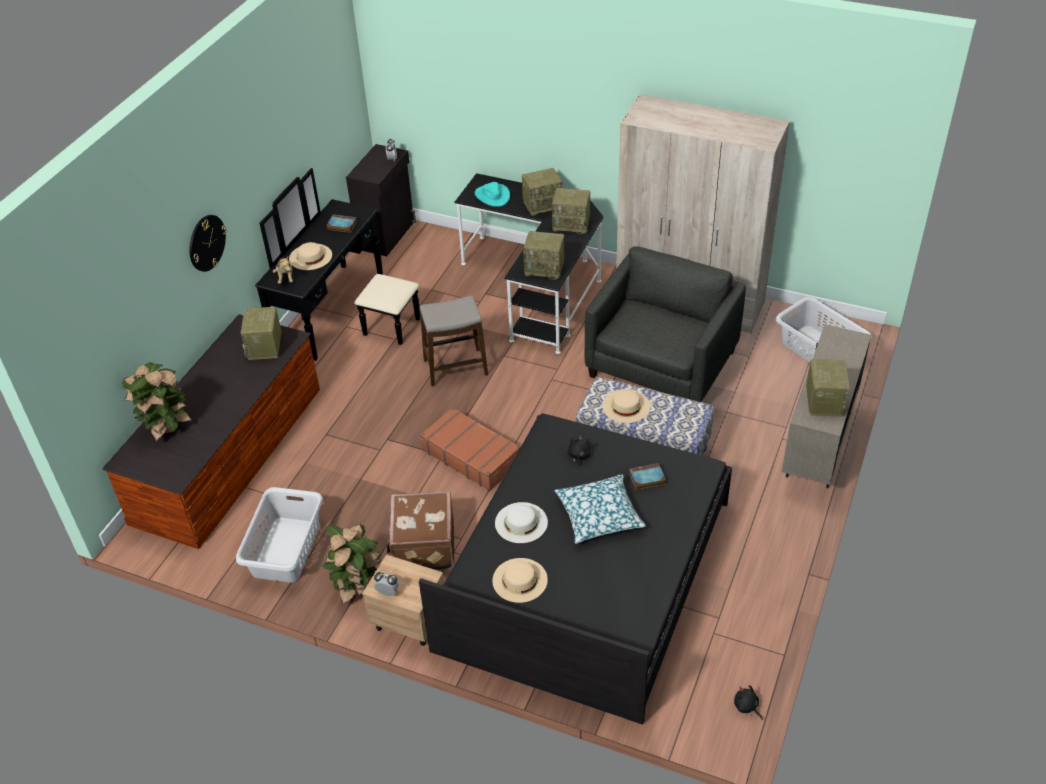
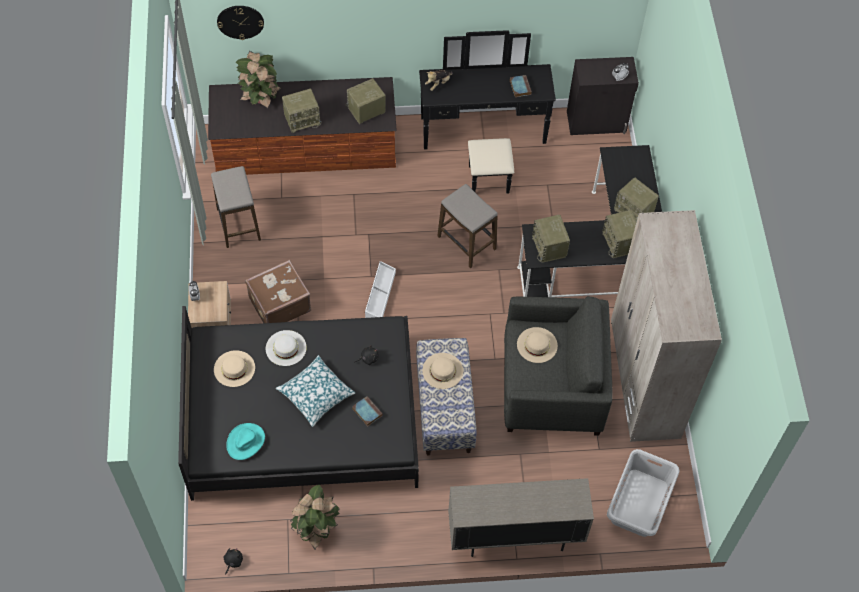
camera: 60 degrees right, 15 degrees up
(206, 243) = (378, 20): wall clock -> wall clock (240, 21)
(285, 550) = (238, 224): grey laundry basket -> stool
(310, 256) = (470, 87): beige hat -> beige hat (537, 345)
(357, 587) = (227, 282): potted plant -> potted plant (316, 529)
(471, 456) = (379, 295): brown suitcase -> white storage box
(492, 196) = (624, 170): turquoise hat -> turquoise hat (245, 441)
(823, 401) = (488, 504): radio -> radio (302, 119)

